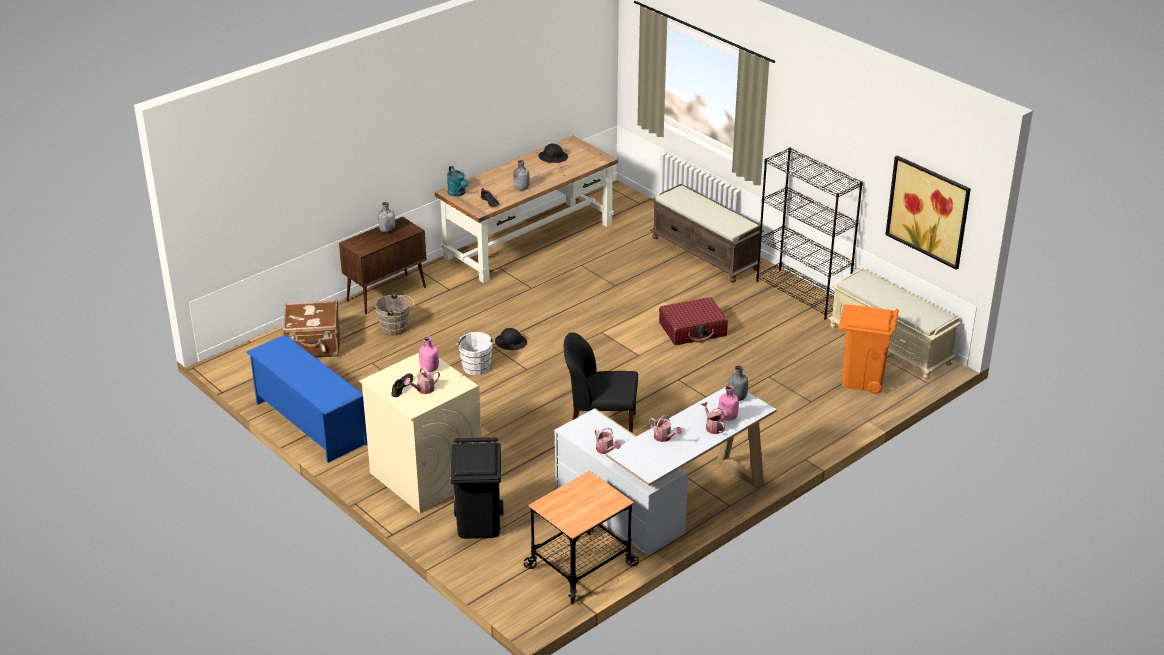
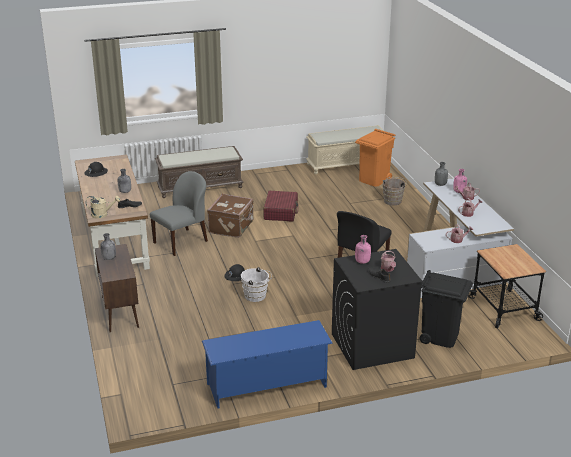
camera: 65 degrees left, 5 degrees down
(314, 346) = (160, 362): brown suitcase -> brown suitcase (232, 227)
(396, 328) = (172, 318): brown bucket -> brown bucket (393, 200)
(425, 475) = (371, 346): beige washing machine -> black washing machine
(458, 193) = (102, 215): turquoise watering can -> beige watering can
(557, 284) = (181, 242): none -> grey chair
(802, 294) = (274, 172): black bookcase -> none
(928, 211) = (347, 73): picture -> none

